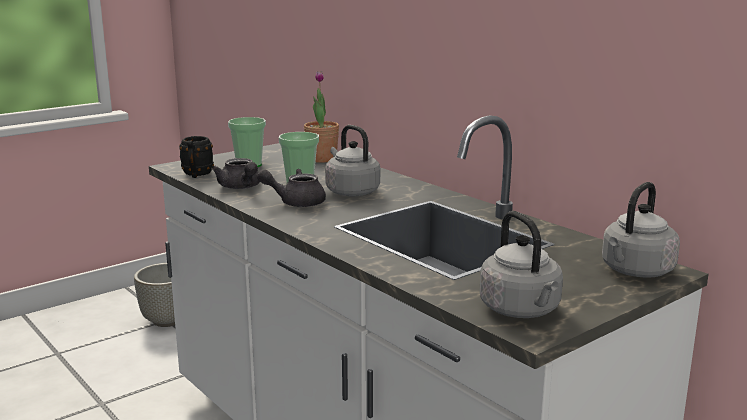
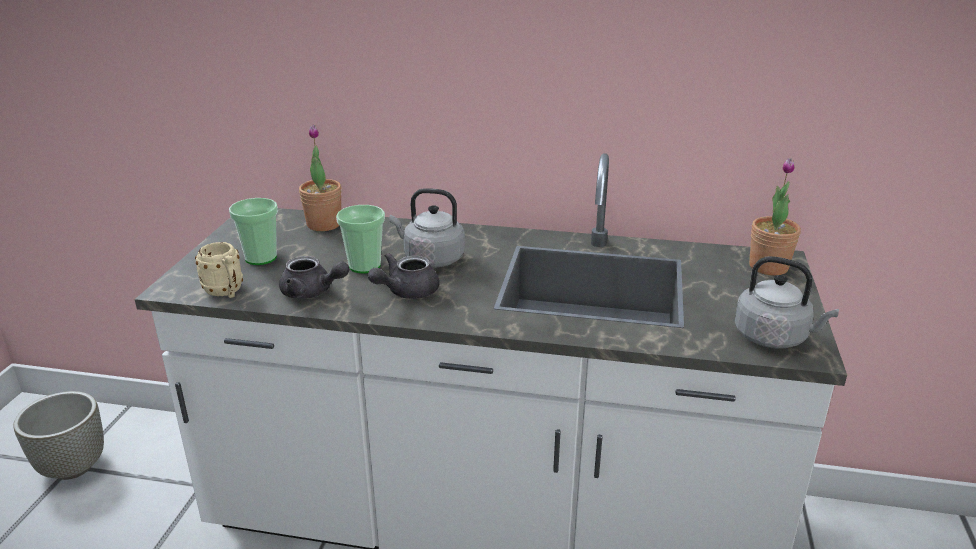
camera: 40 degrees left, 10 degrees up
(196, 175) = (226, 292): black mug -> beige mug
(635, 271) = (768, 267): grey kettle -> potted plant

